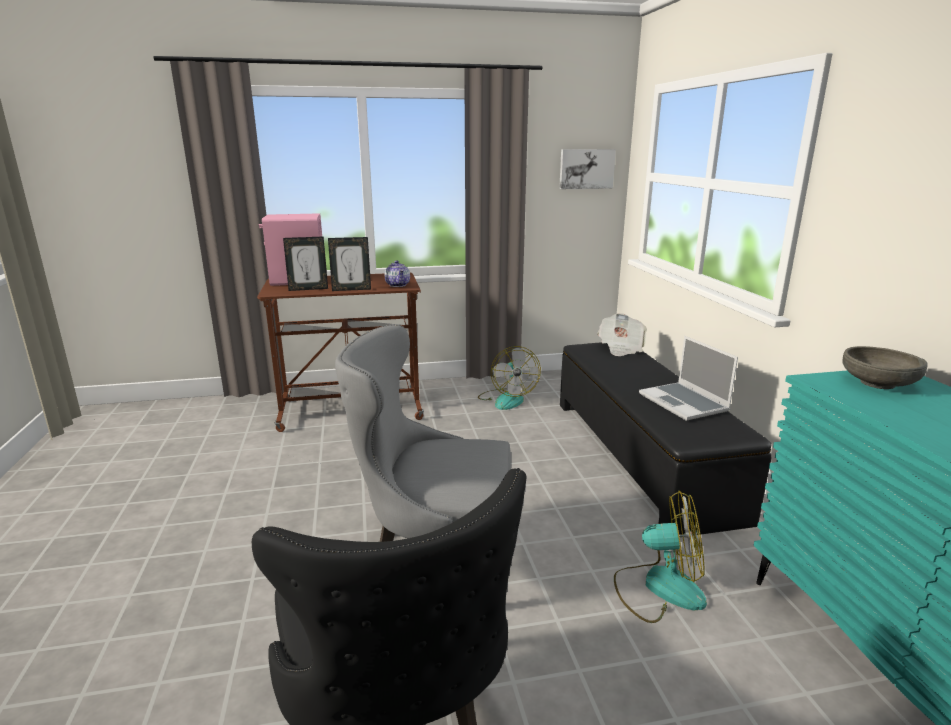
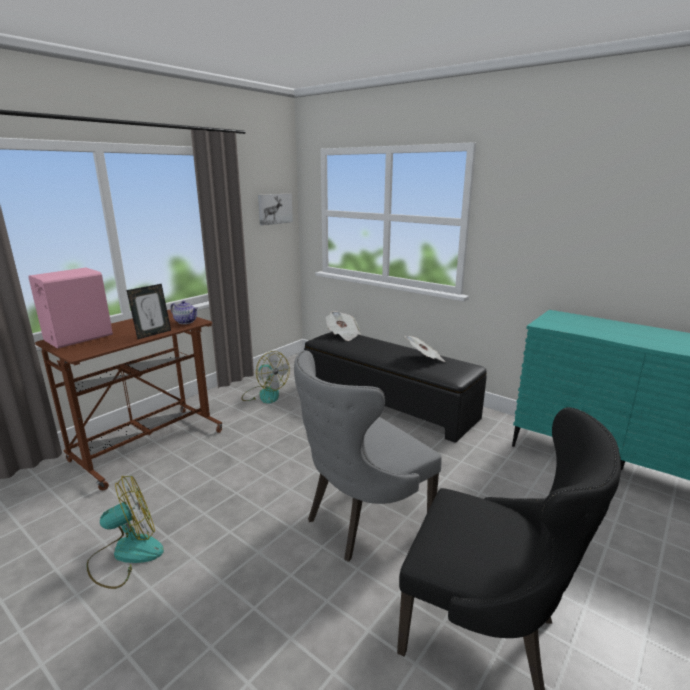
camera: 40 degrees left, 0 degrees up
(308, 289) = (109, 342): picture frame -> none
(659, 587) = (482, 470): fan -> fan (126, 555)
(684, 403) = (424, 359): laptop -> newspaper
(877, 384) = (560, 320): grey bowl -> none

